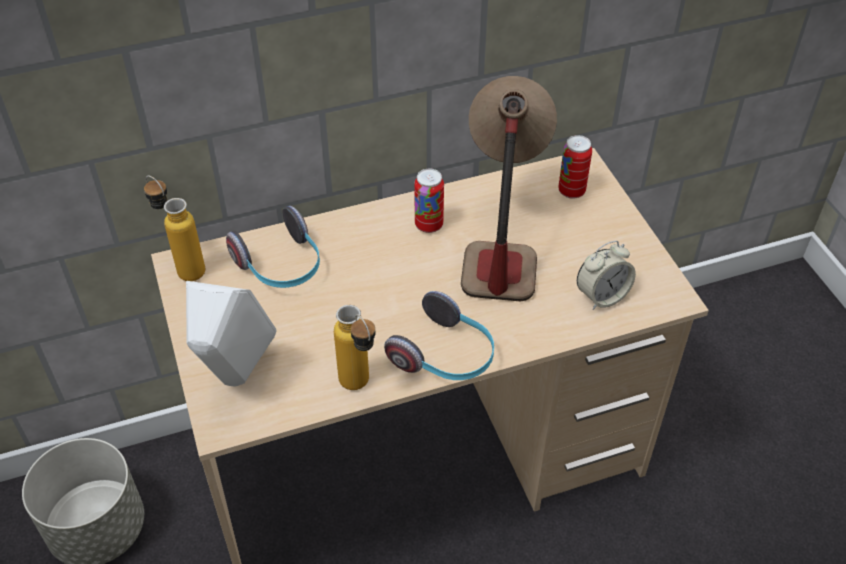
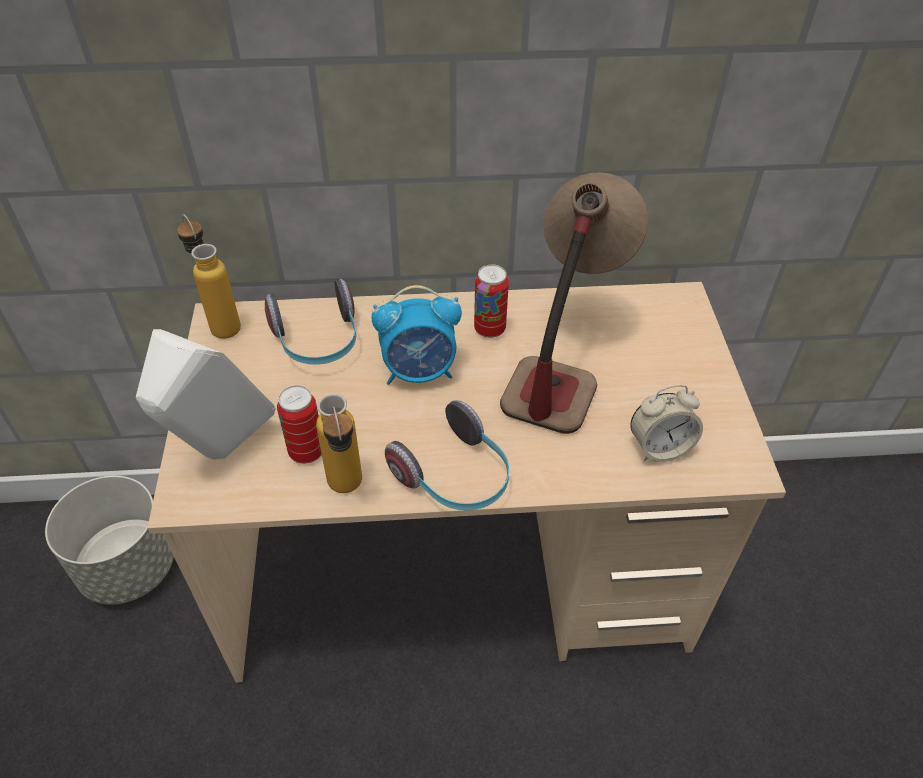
camera: 15 degrees right, 0 degrees up
(382, 274) = (419, 371): none -> alarm clock
(571, 191) = (661, 323): can -> can (306, 452)

